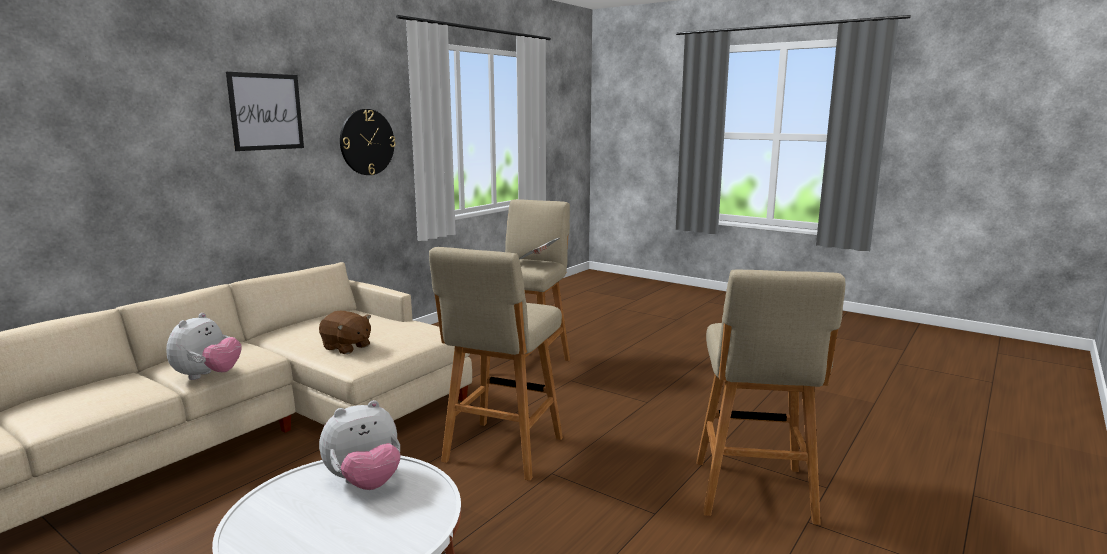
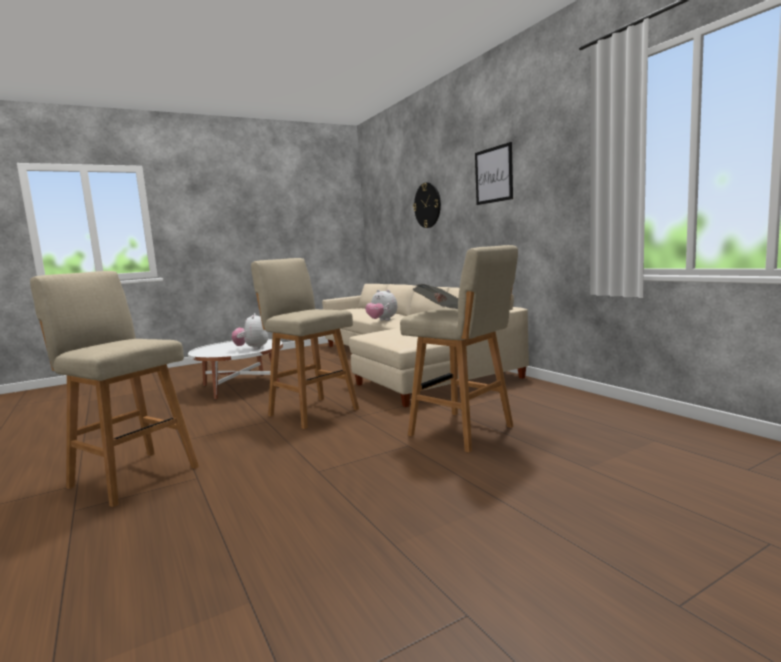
camera: 115 degrees right, 5 degrees down
(346, 347) = (393, 330): brown plush toy -> none
(367, 142) = (562, 188): wall clock -> wall clock (427, 205)

